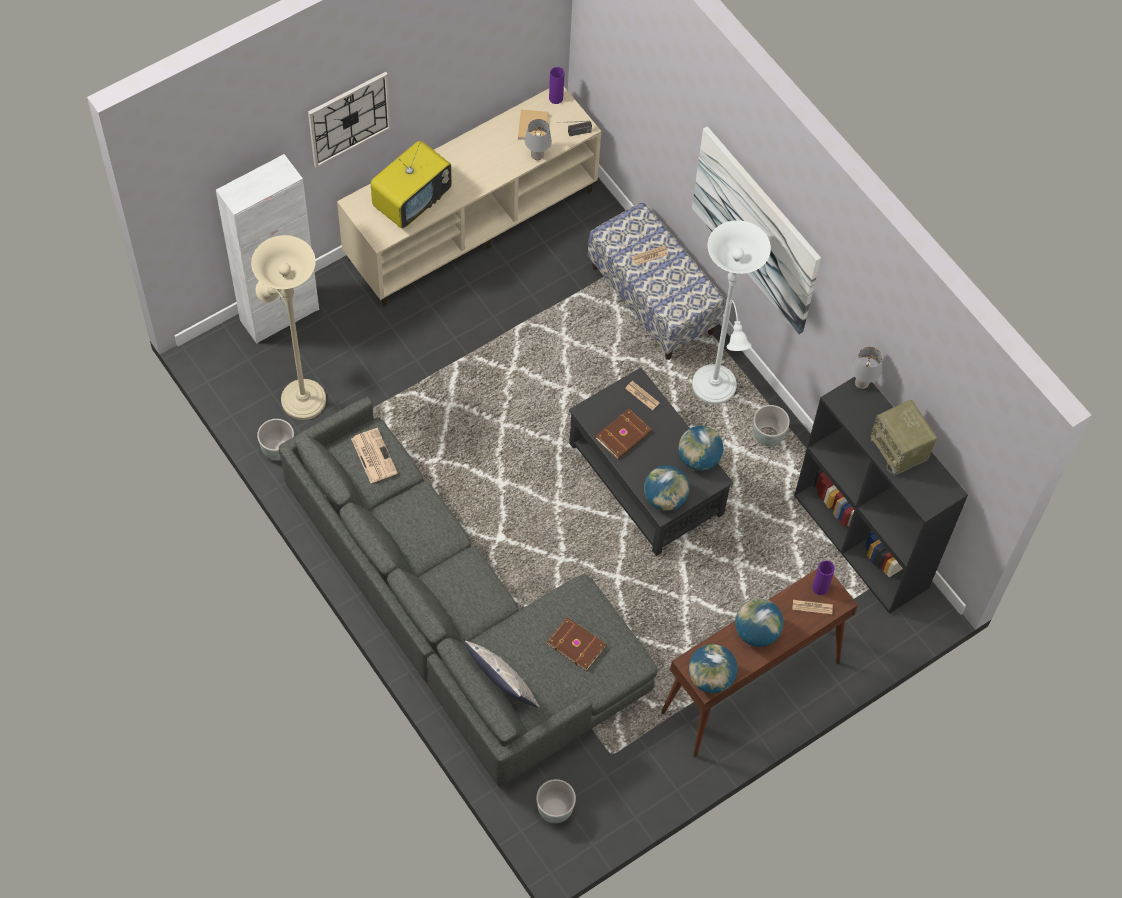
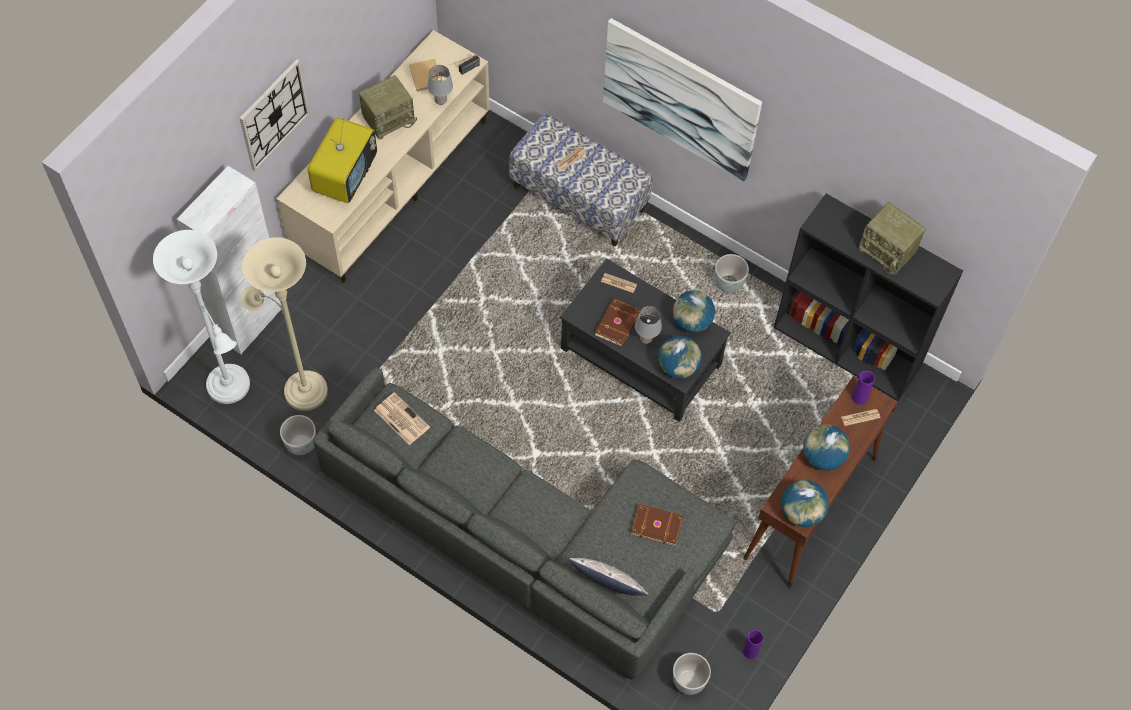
camera: 20 degrees left, 0 degrees up
(478, 157) = (389, 118): none -> radio
(556, 98) = (435, 45): purple vase -> purple vase (750, 651)
(715, 390) = (667, 259): white floor lamp -> white floor lamp (231, 389)
(861, 383) = (829, 204): grey table lamp -> grey table lamp (646, 338)

